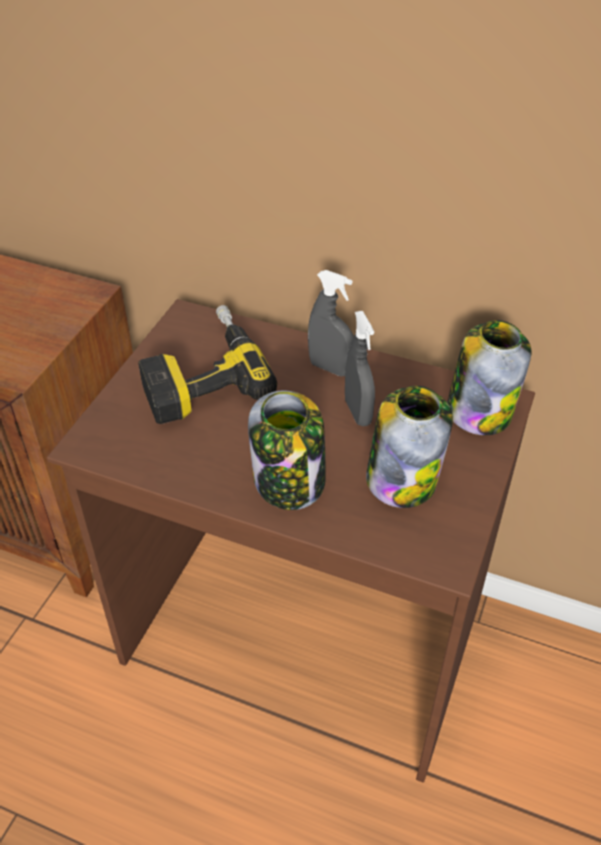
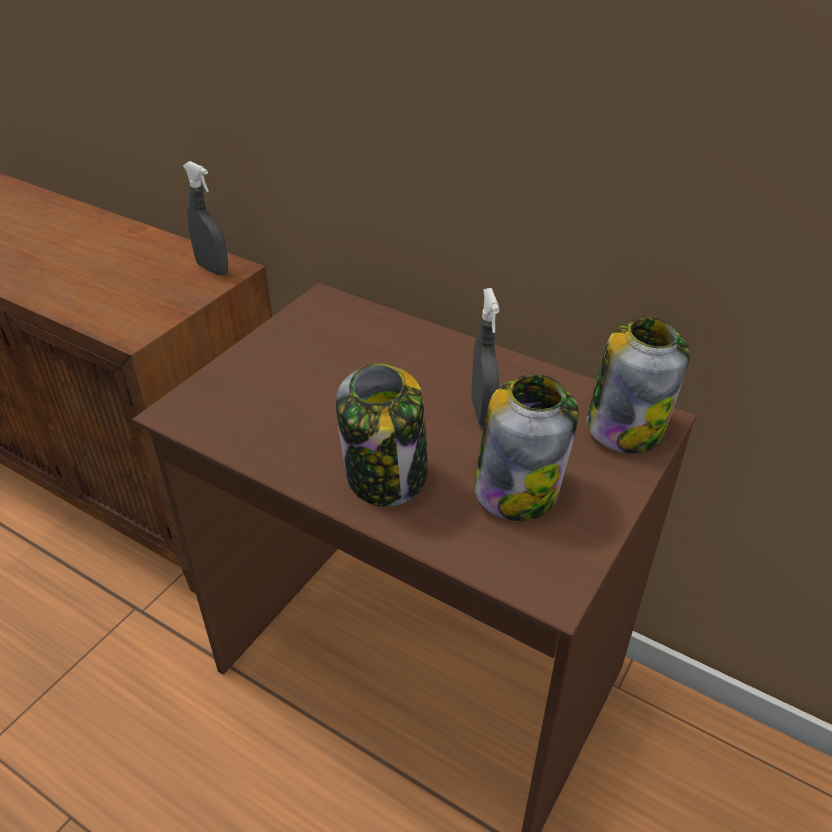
camera: 10 degrees right, 5 degrees down
(201, 375) = (321, 357): power drill -> none
(330, 368) = (463, 365): grey spray bottle -> grey spray bottle (213, 269)

